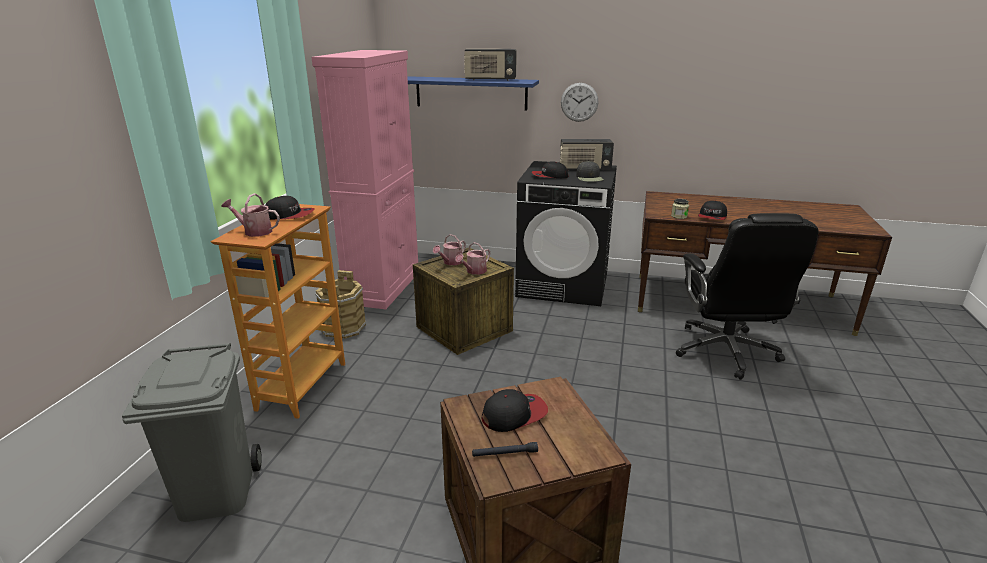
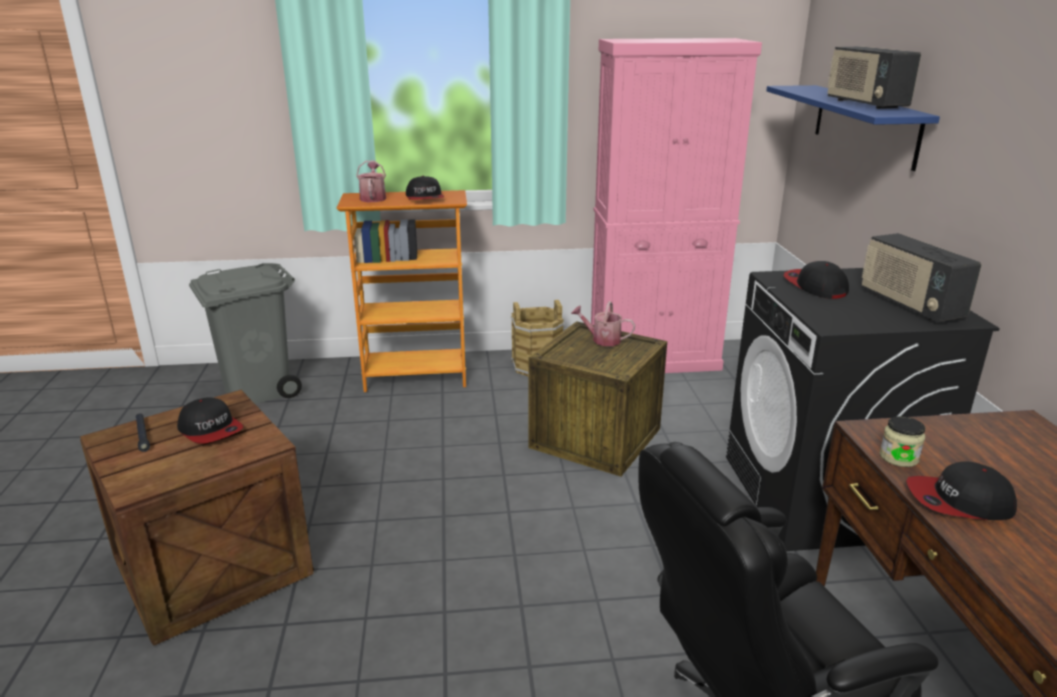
camera: 70 degrees right, 0 degrees up
(474, 271) = (587, 358): watering can -> none
(579, 102) = (982, 174): wall clock -> none
(589, 178) = (856, 314): black cap -> none

